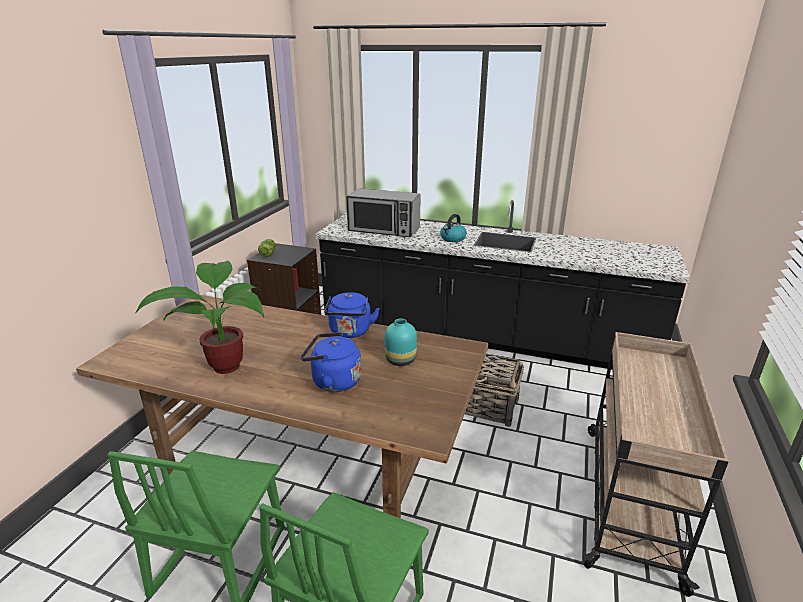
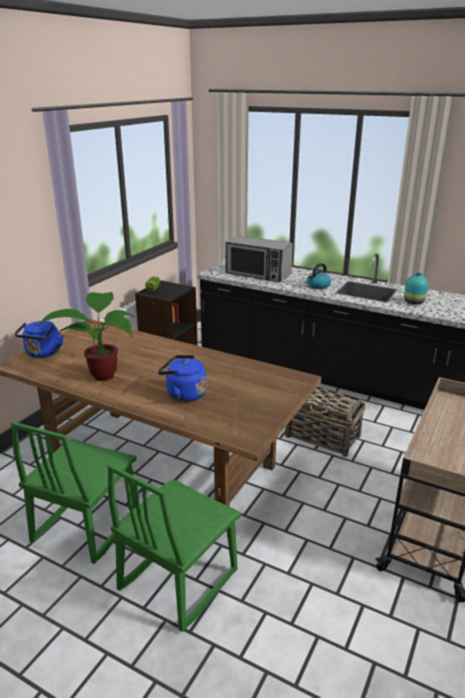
camera: 10 degrees right, 0 degrees up
(350, 332) = (207, 358): blue kettle -> blue kettle (42, 353)
(399, 360) = (241, 383): turquoise vase -> turquoise vase (413, 302)

